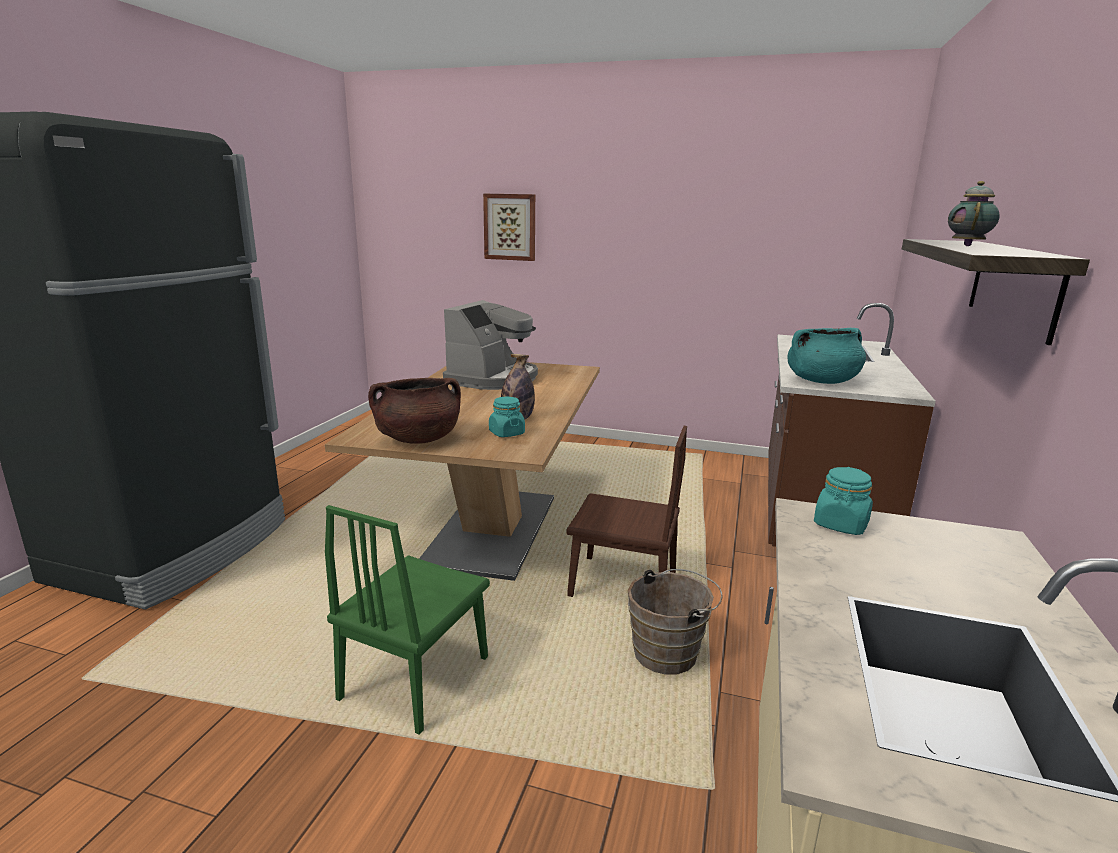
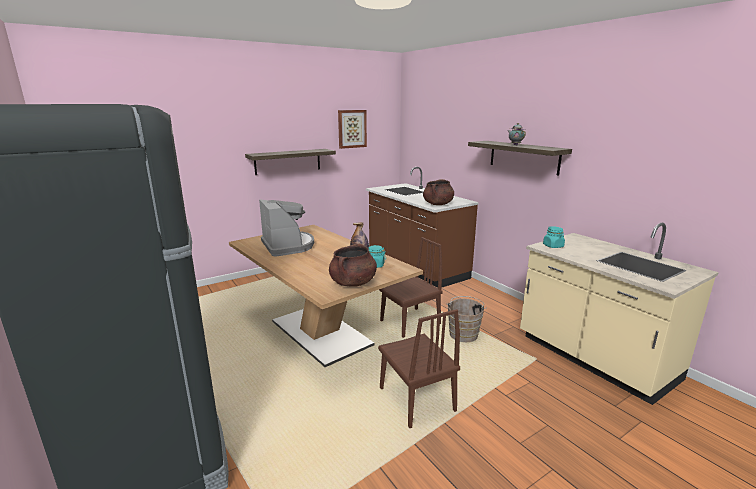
camera: 50 degrees left, 0 degrees up
(415, 677) = (416, 399): green chair -> brown chair
(510, 227) = (197, 147): picture -> picture (352, 129)
(640, 263) = (288, 161): none -> shelf
(821, 381) = (438, 204): turquoise cooking pot -> brown cooking pot

